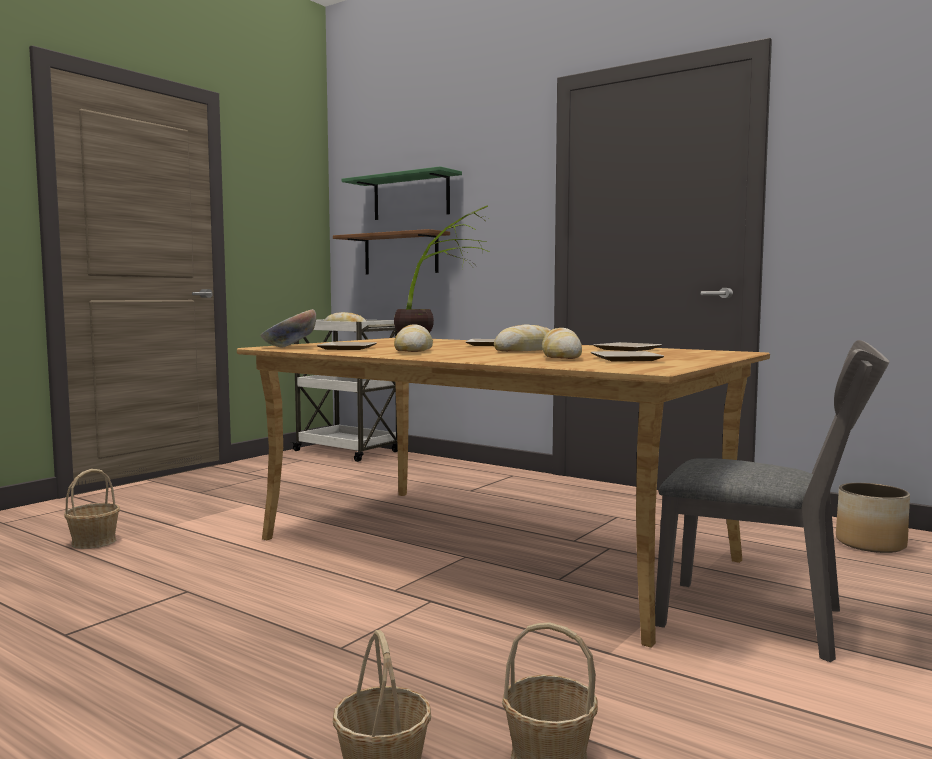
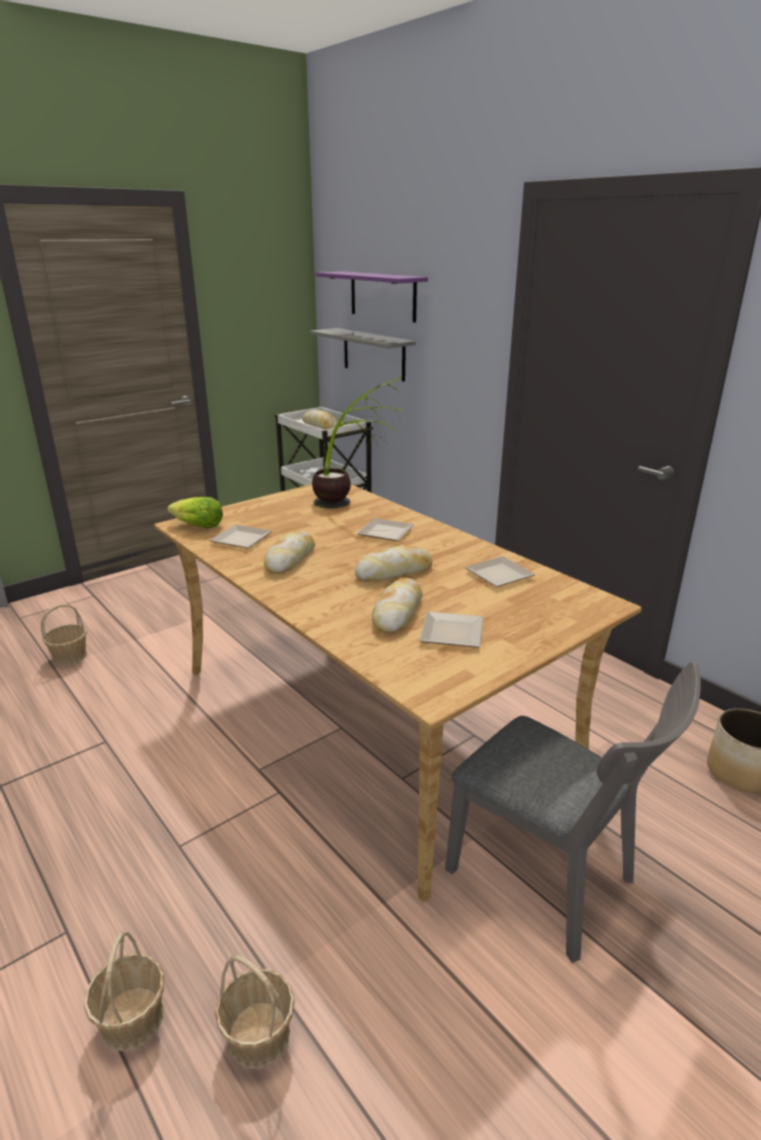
camera: 15 degrees right, 20 degrees up
(289, 347) = (197, 526): bowl -> lettuce
(401, 254) = (374, 354): brown shelf -> grey shelf
(411, 197) = (383, 296): green shelf -> purple shelf

